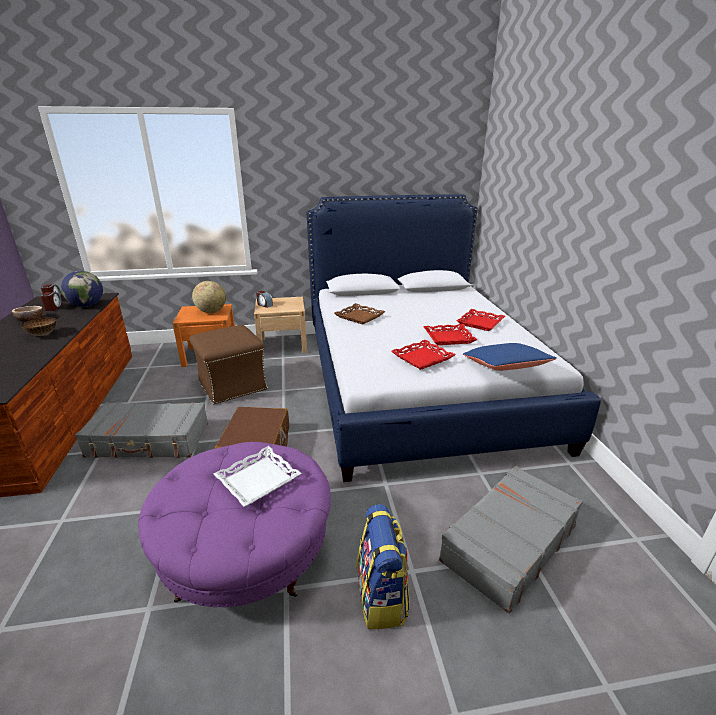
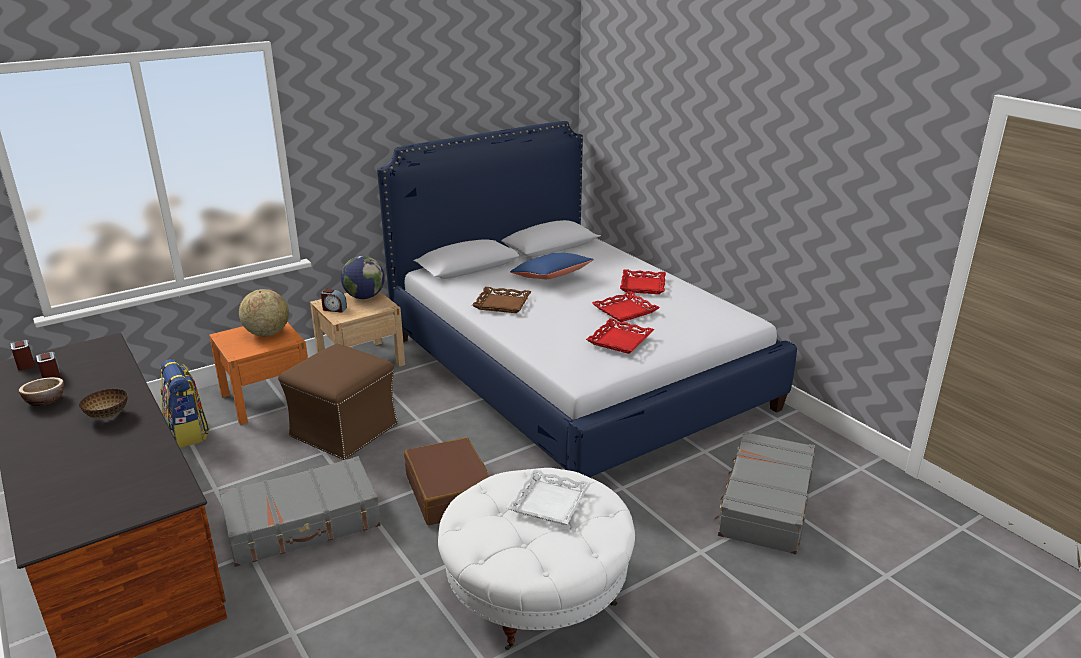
camera: 25 degrees left, 0 degrees up
(87, 305) = (104, 362): globe -> globe (364, 297)
(246, 551) = (536, 588): purple ottoman -> white ottoman
(382, 597) = (690, 579): backpack -> backpack (188, 433)
(505, 368) = (705, 333): blue pillow -> blue pillow (551, 277)

